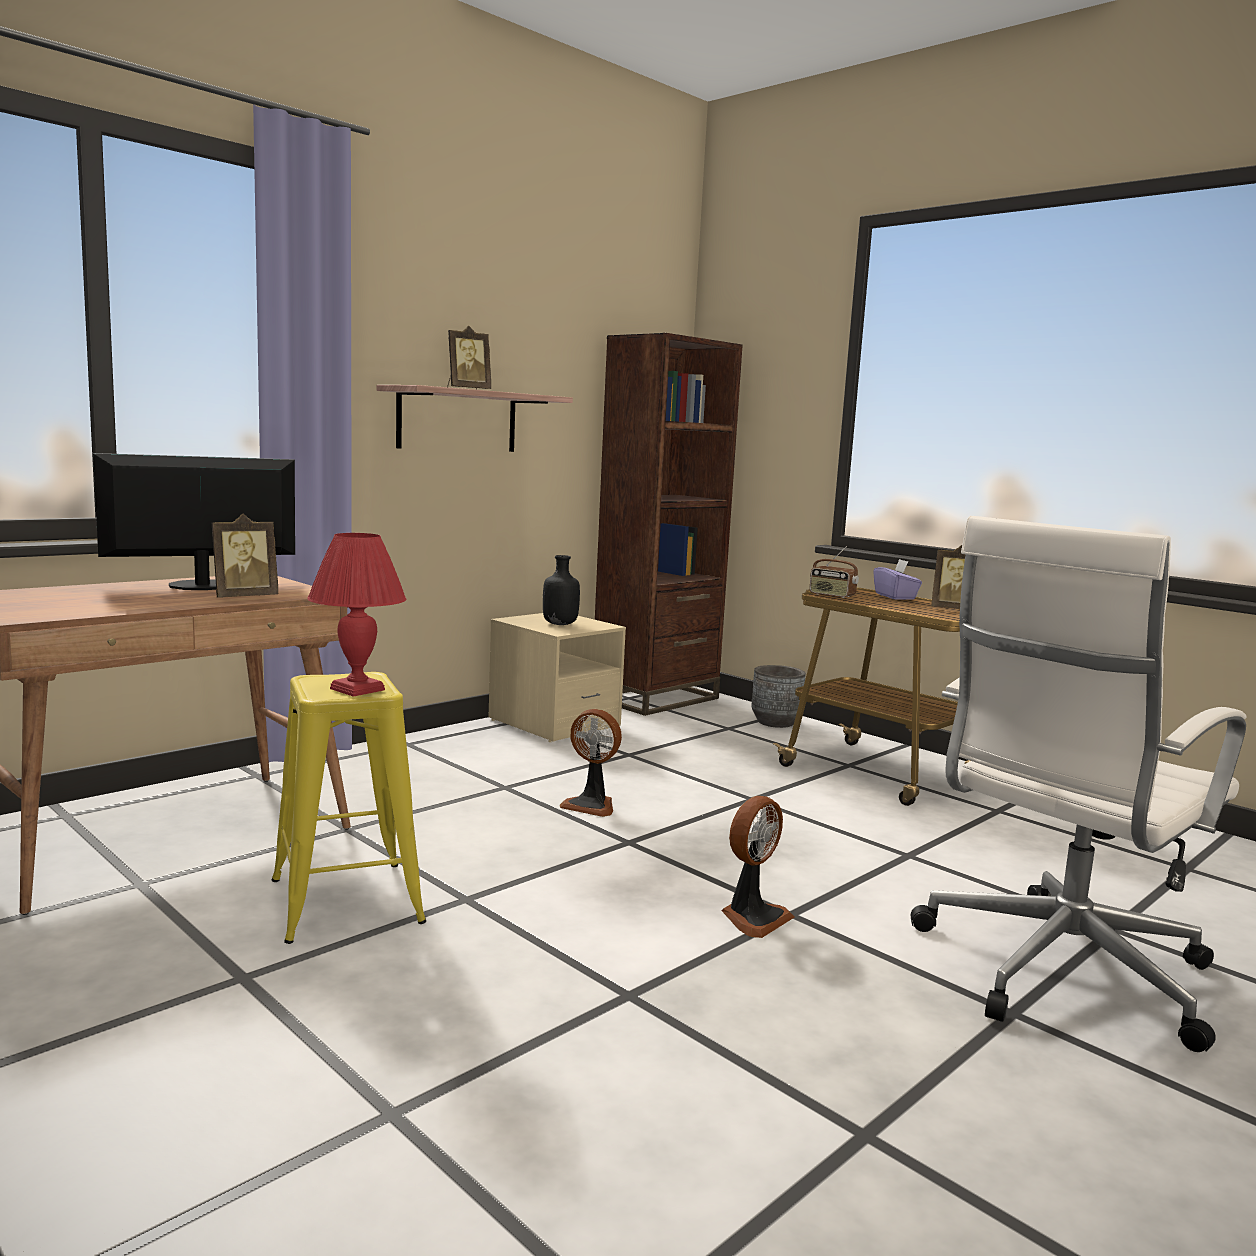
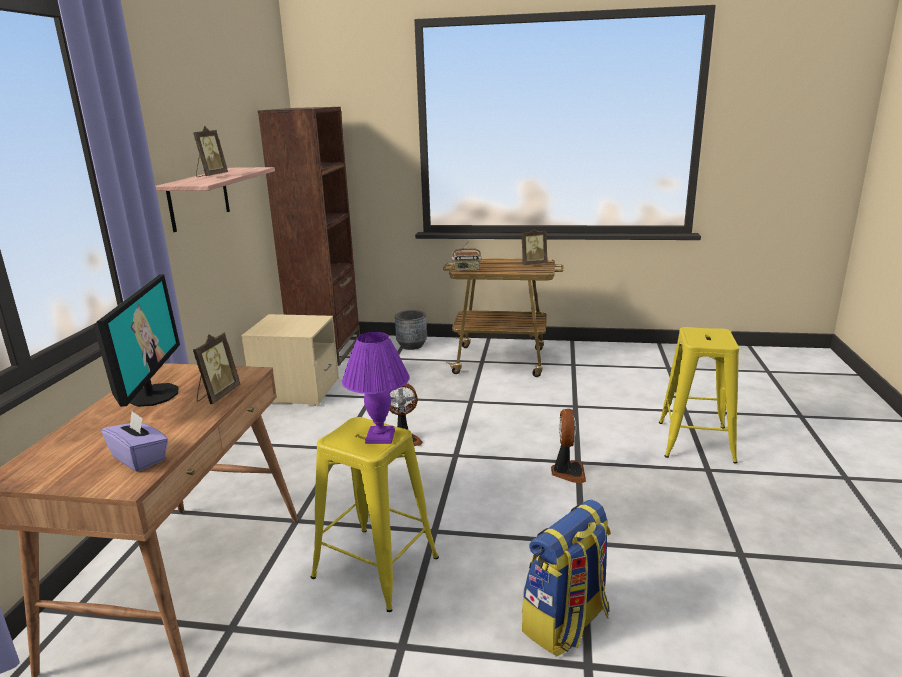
camera: 35 degrees left, 10 degrees up
(201, 586) = (153, 395): monitor -> monitor turned 150 degrees clockwise
(356, 689) = (379, 437): red table lamp -> purple table lamp
(446, 1060) = (566, 624): none -> backpack
(560, 624) = (293, 326): black bottle -> none
(895, 596) = (492, 261): purple tissue box -> purple tissue box (140, 458)
(1057, 971) = (695, 441): white office chair -> yellow stool

